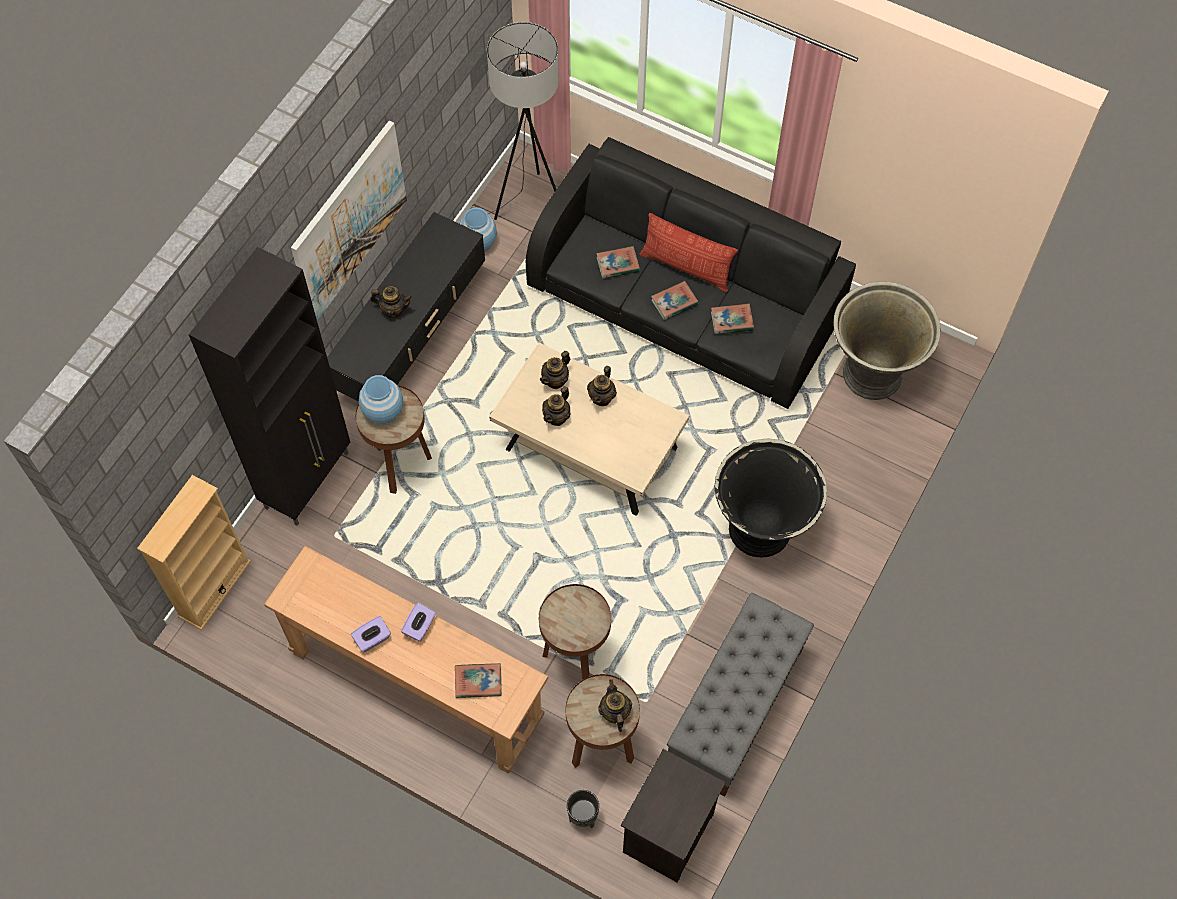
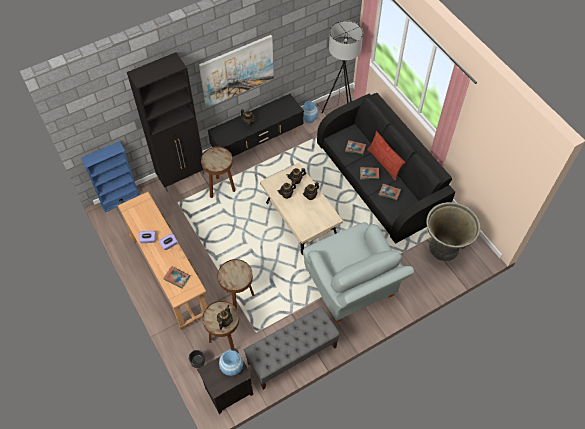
camera: 30 degrees right, 5 degrees down
(214, 588) = (120, 199): beige bookcase -> blue bookcase
(383, 411) = (215, 157): blue vase -> blue vase (232, 367)
(761, 530) = (352, 288): black planter -> grey armchair

